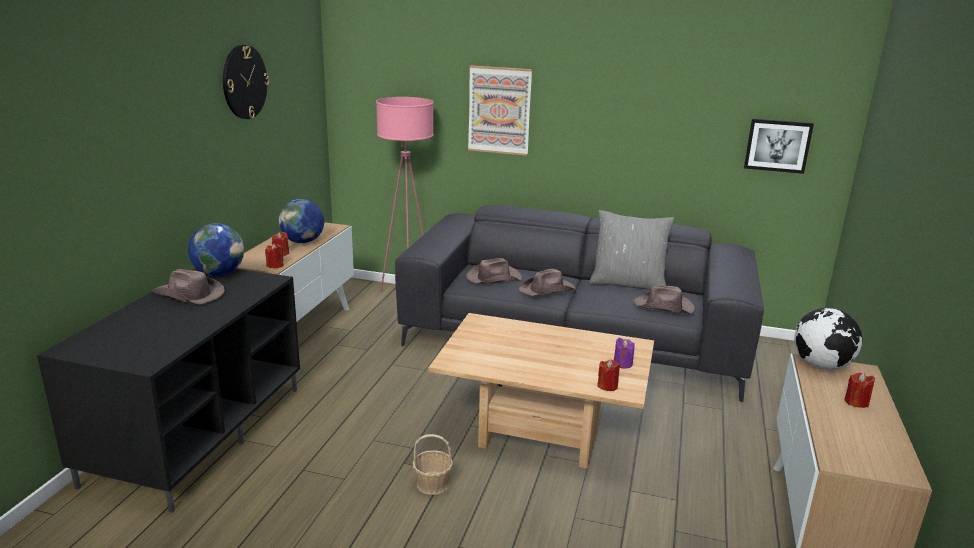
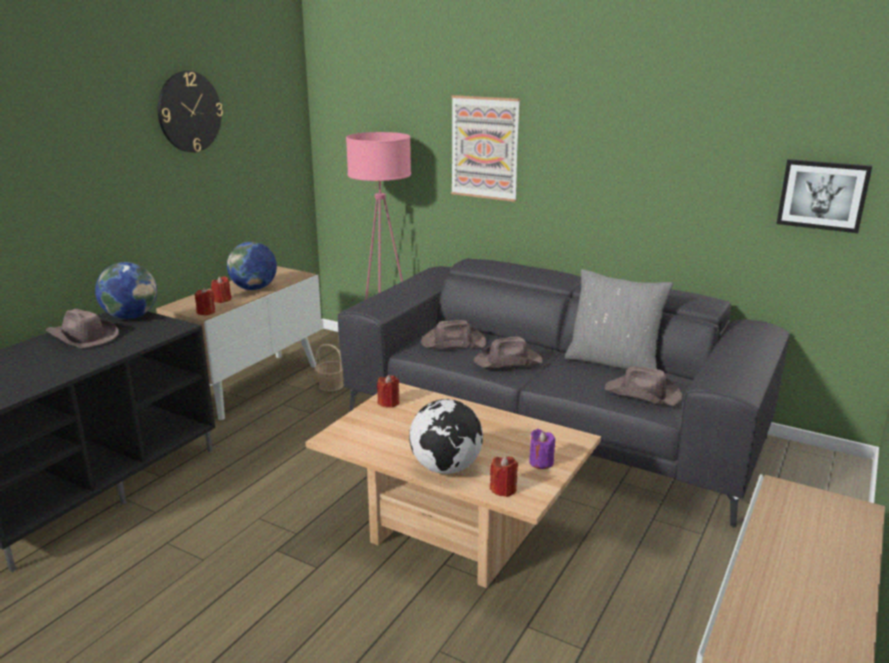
camera: 15 degrees right, 0 degrees up
(432, 484) = (295, 581): basket -> basket (331, 385)
(821, 366) = (796, 497): globe -> globe (446, 468)
(856, 402) = (820, 557): red candle -> red candle (389, 403)

